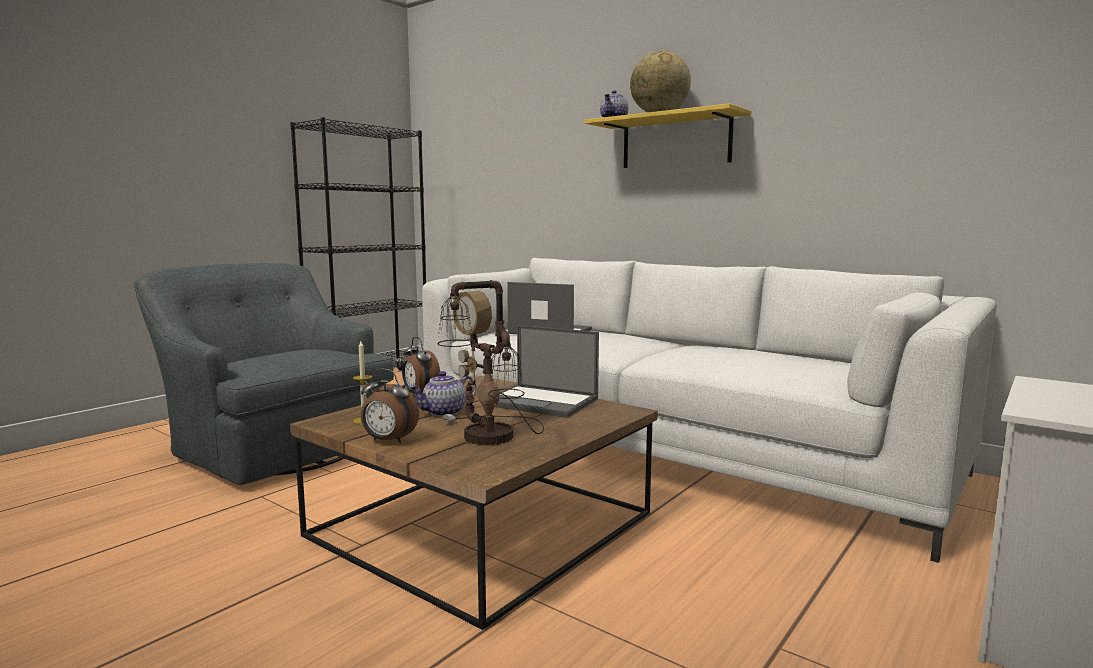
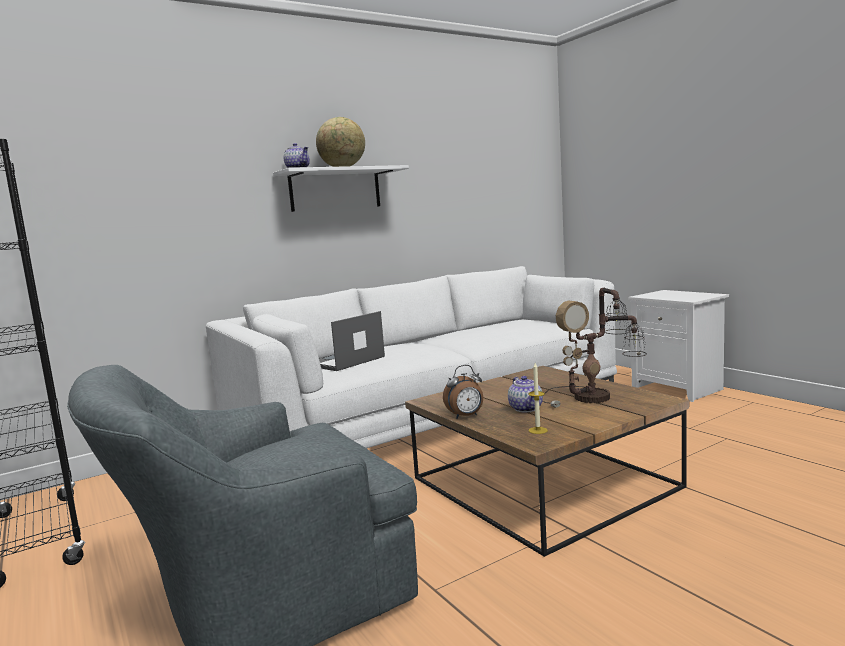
camera: 70 degrees left, 0 degrees up
(388, 441) = (596, 421): alarm clock -> none
(542, 402) = (509, 385): laptop -> none
(675, 141) = (335, 190): yellow shelf -> white shelf

